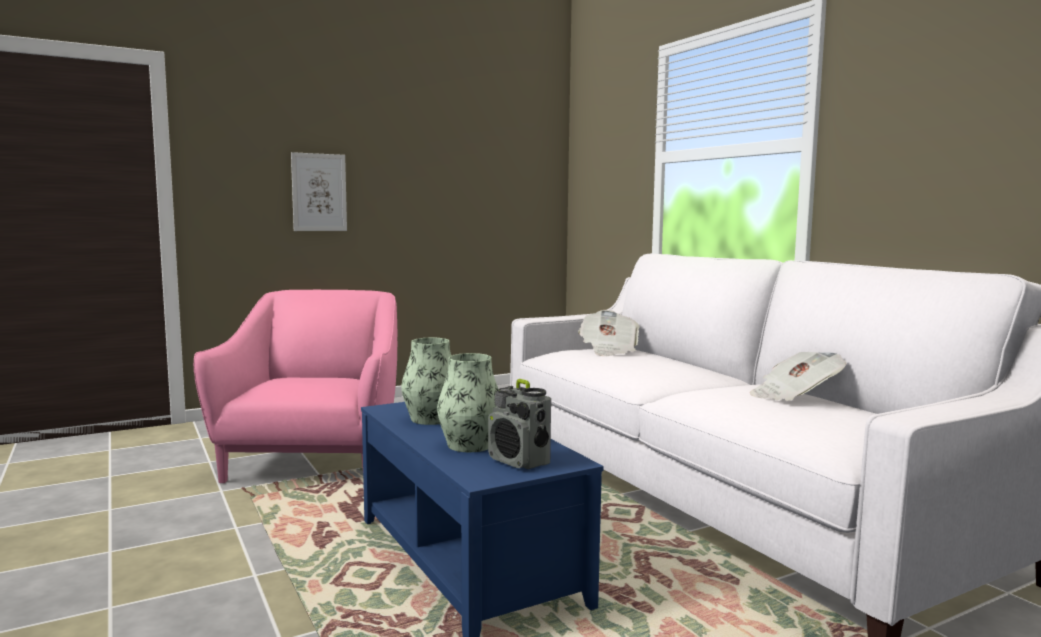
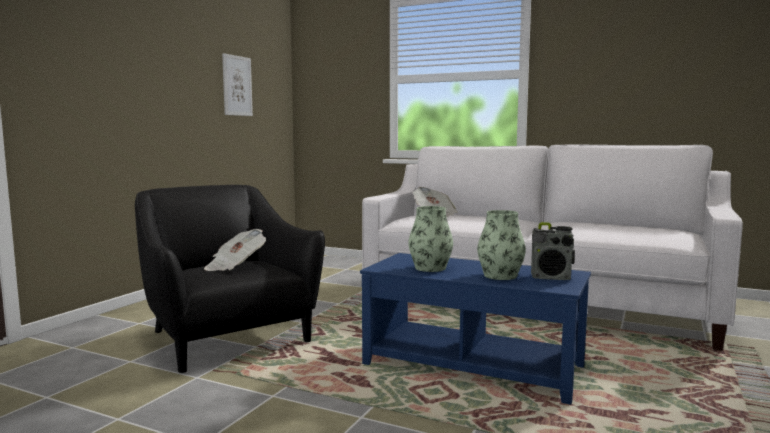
camera: 35 degrees left, 0 degrees up
(315, 458) = (226, 337): pink armchair -> black armchair
(319, 192) = (130, 98): picture -> picture (237, 85)
(795, 396) = (600, 223): newspaper -> newspaper (235, 266)

